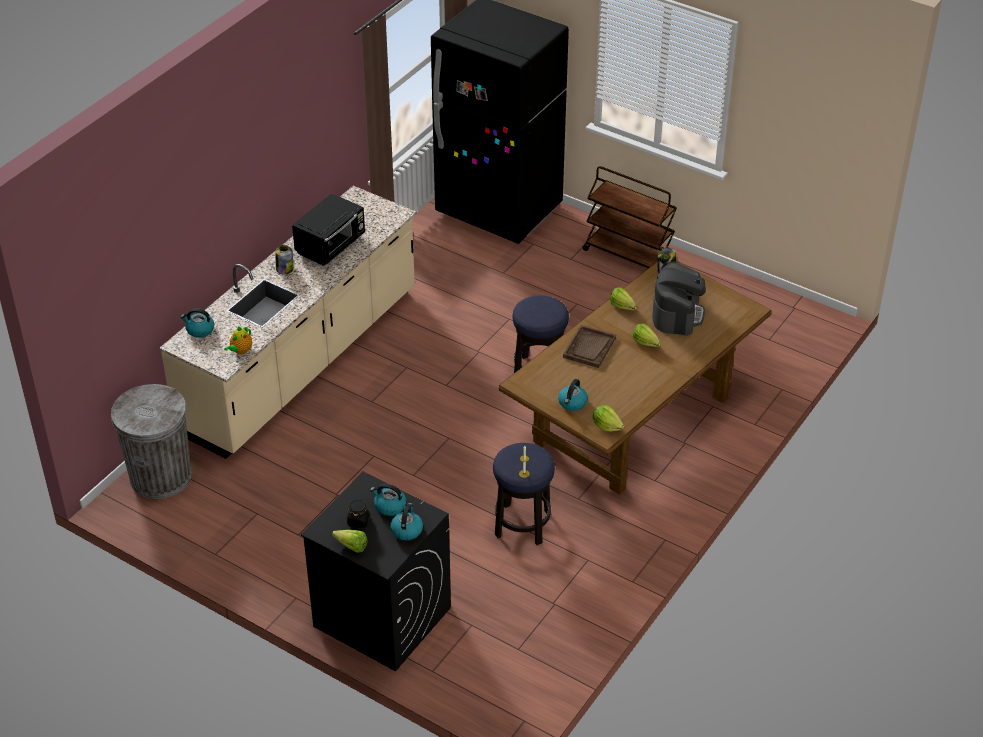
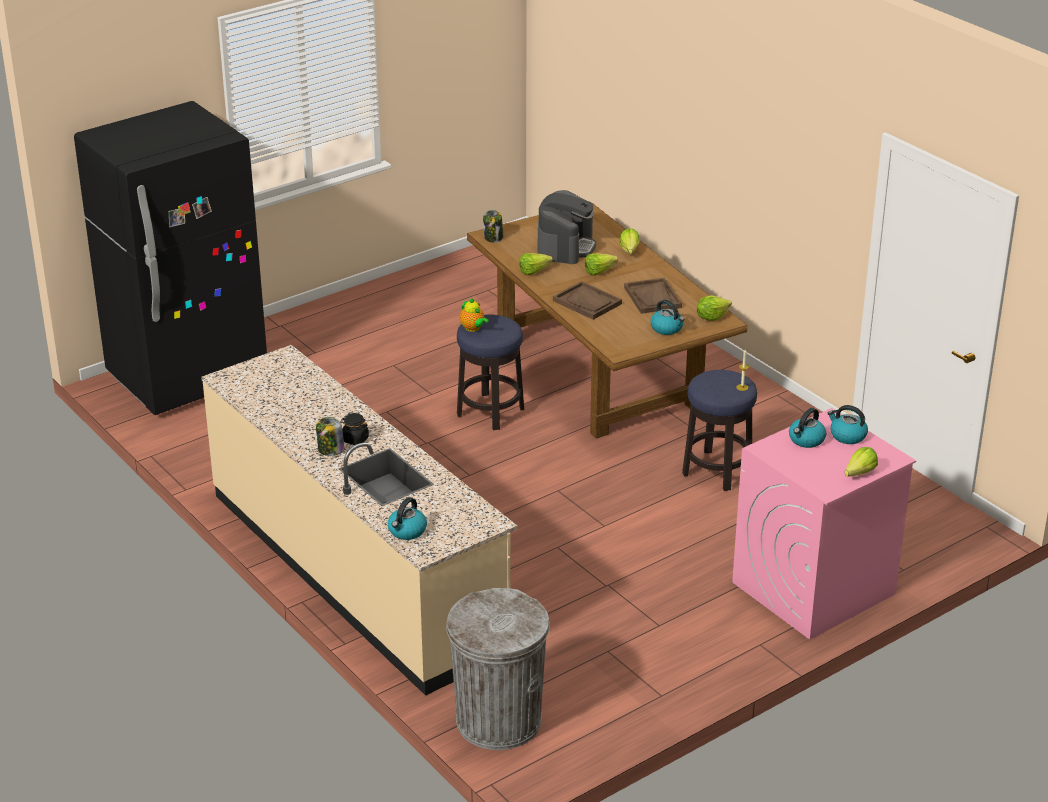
camera: 70 degrees left, 10 degrees down
(240, 351) = (468, 506): teapot -> teapot (473, 328)
(331, 246) = (311, 410): black microwave -> none
(358, 521) = (821, 463): black jar -> black jar (355, 439)
(381, 617) = (813, 589): black washing machine -> pink washing machine
(620, 383) = (652, 297): none -> brown tray
(628, 255) = (338, 318): brown cart -> none
(677, 314) = (566, 247): coffee machine -> coffee machine turned 75 degrees clockwise
(691, 352) = (629, 252): none -> lettuce

